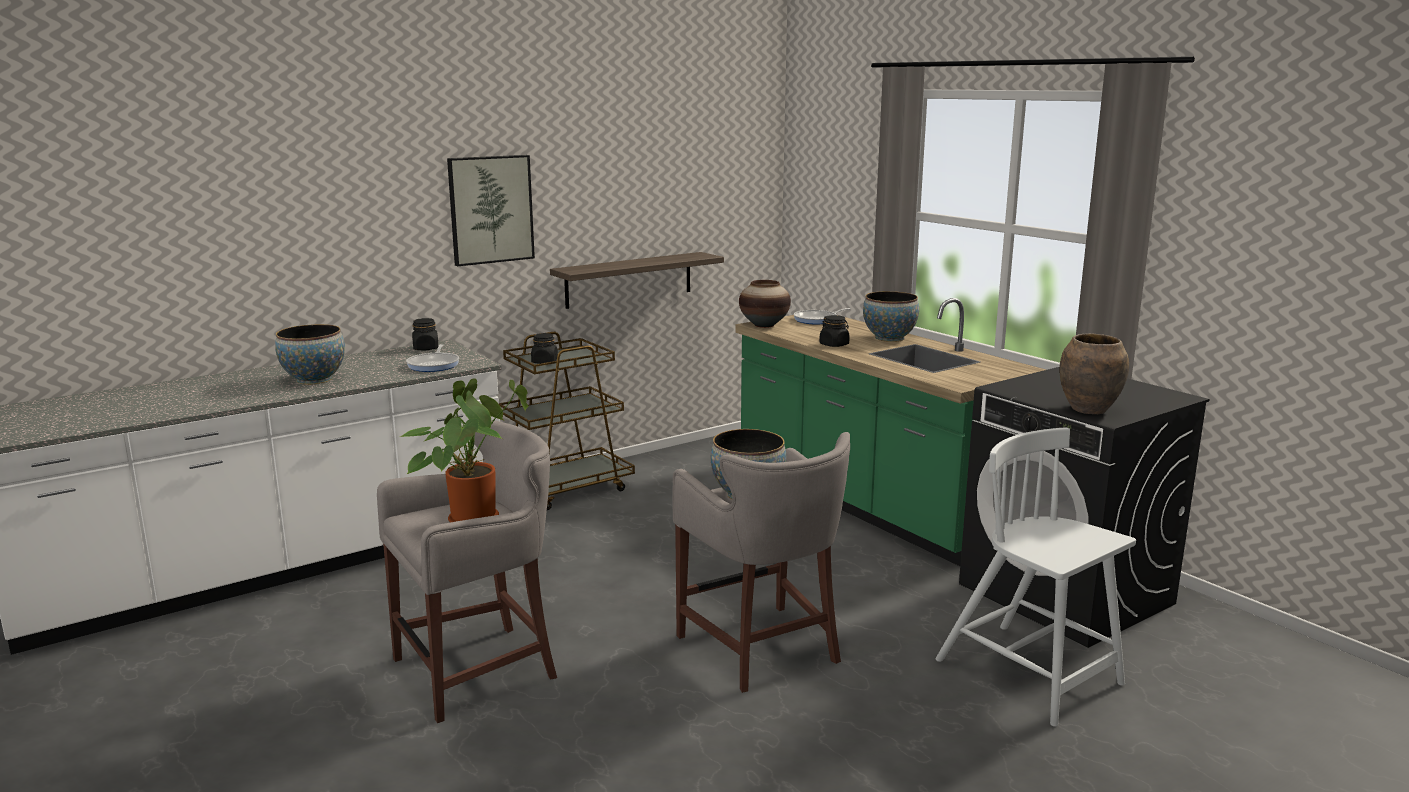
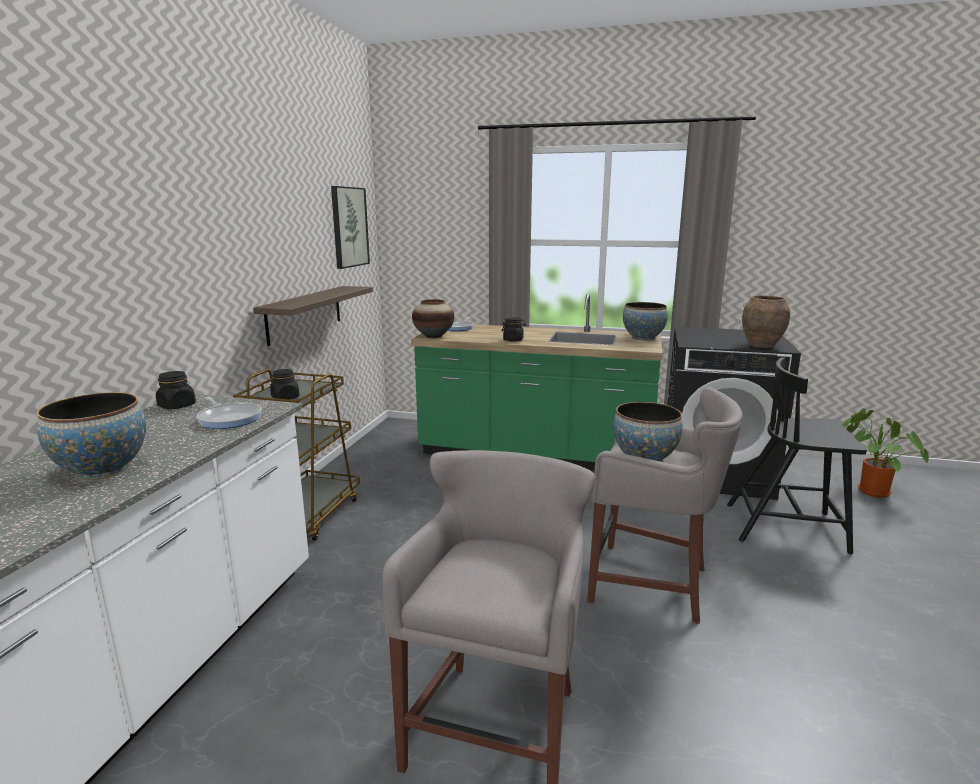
camera: 40 degrees left, 0 degrees up
(473, 518) = (507, 564): potted plant -> potted plant (869, 491)
(490, 209) = (202, 246): picture -> picture (349, 227)
(889, 338) = (532, 331): bowl -> bowl (643, 338)
(1031, 674) = (787, 527): white chair -> black chair

